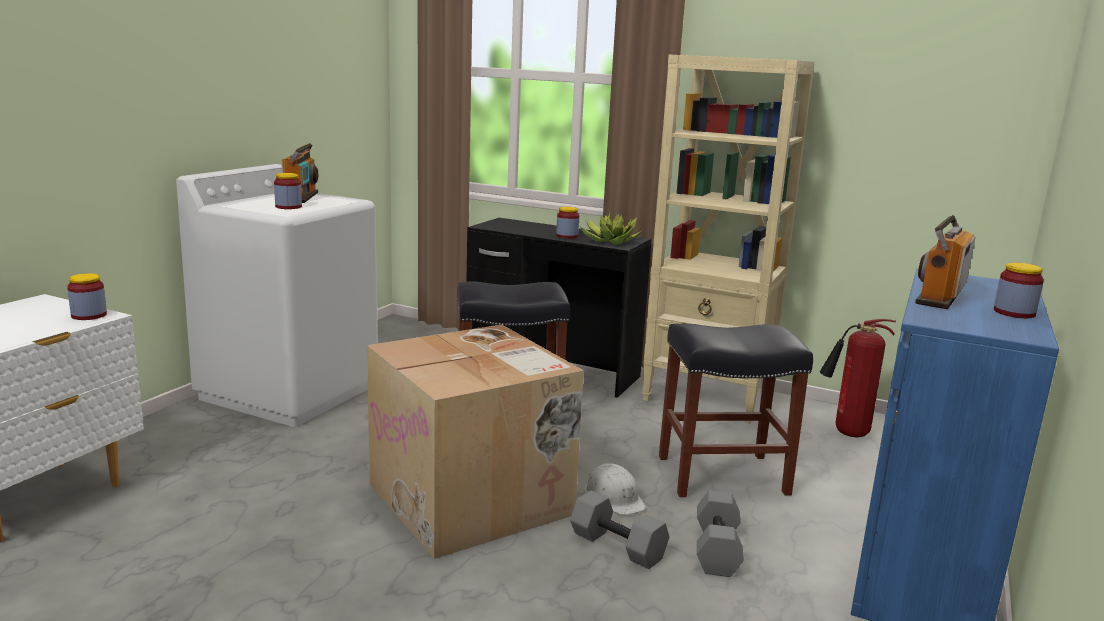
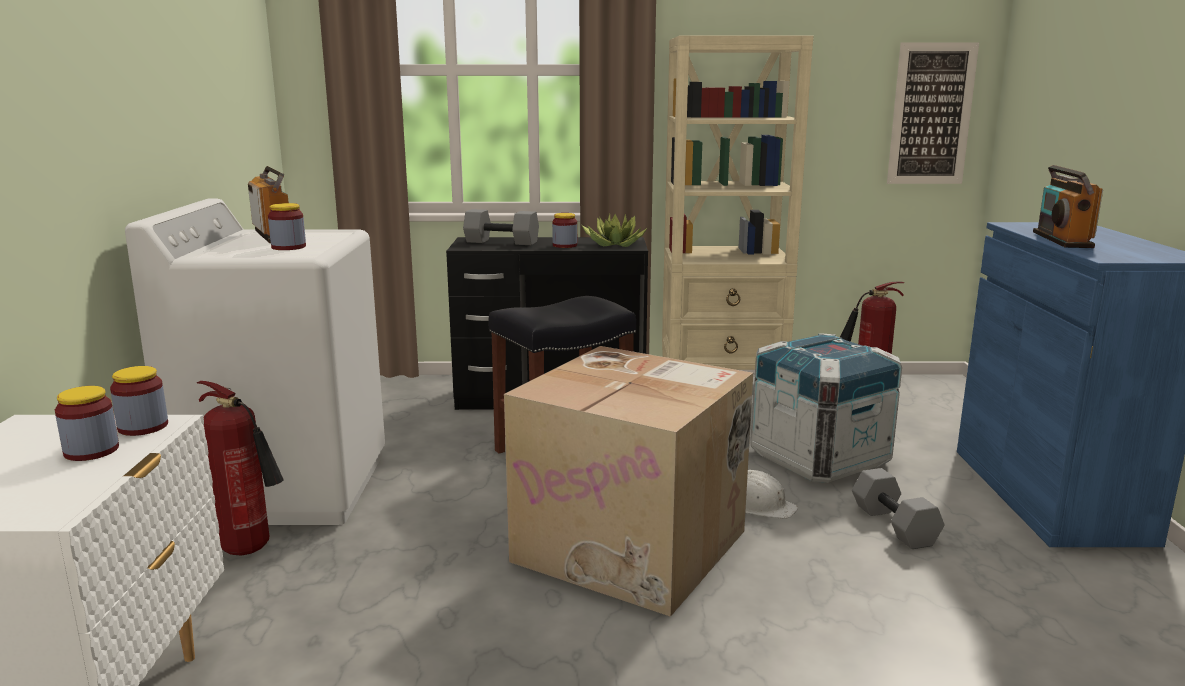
camera: 25 degrees left, 0 degrees up
(222, 428) = (252, 550): none -> fire extinguisher
(619, 546) = (816, 548): grey dumbbell -> grey dumbbell (502, 242)
(723, 474) = (819, 458): black stool -> crate
(970, 148) = (931, 114): none -> picture
(1014, 313) = (1134, 243): jar -> jar (91, 451)

